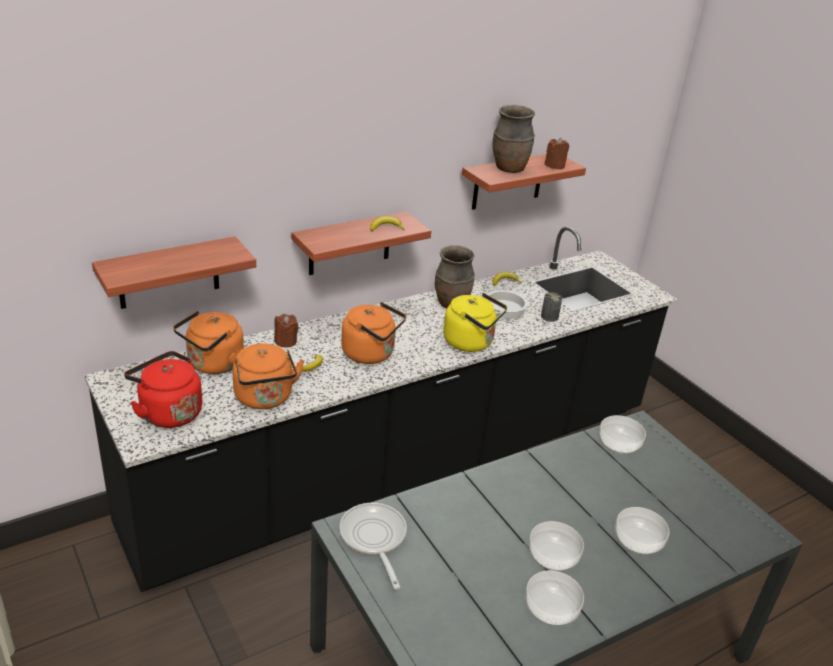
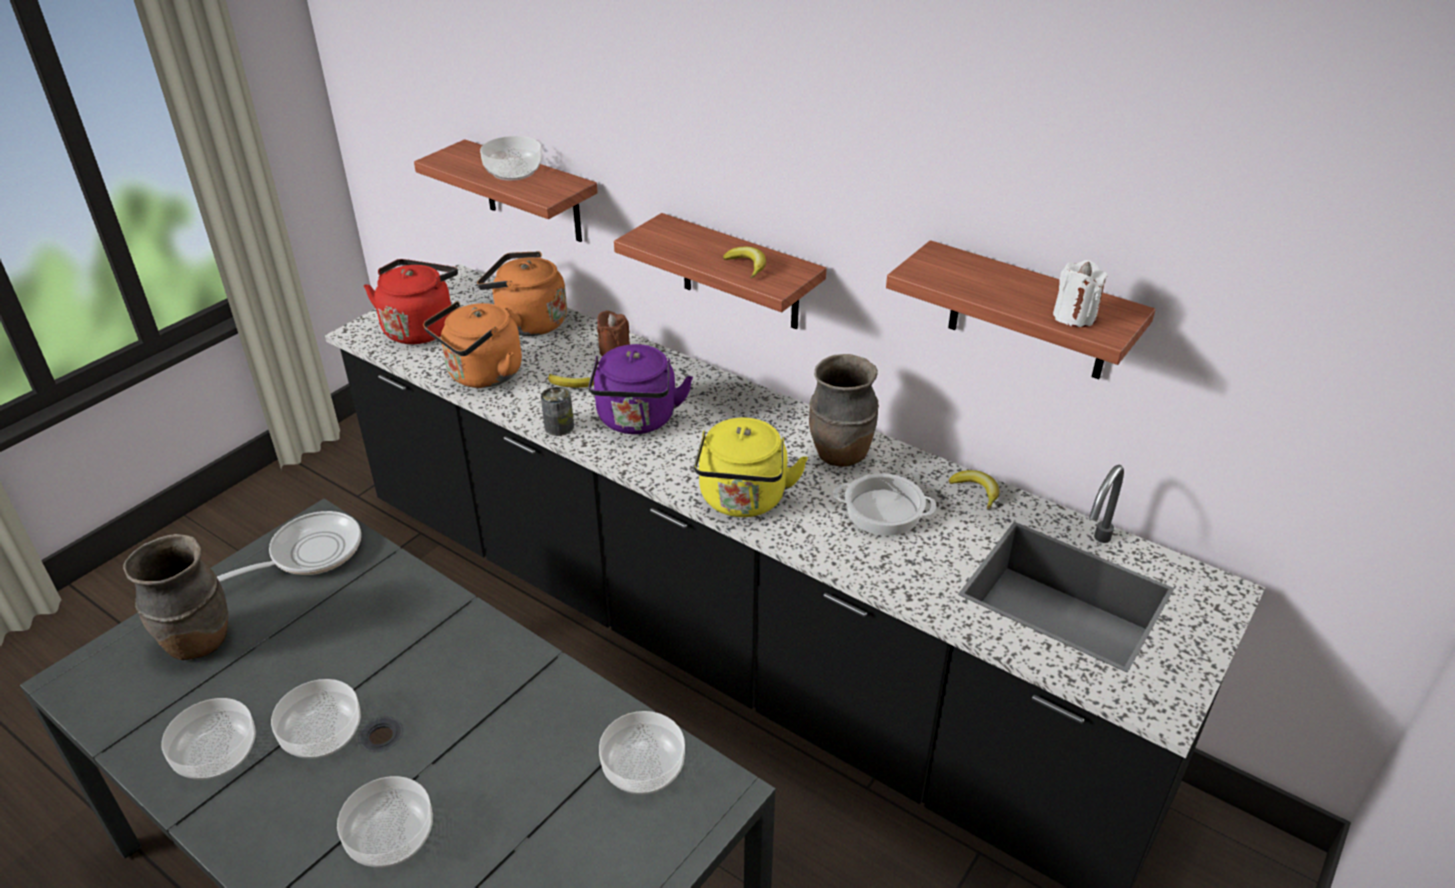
camera: 70 degrees right, 5 degrees up
(181, 257) = (514, 171): none -> bowl
(371, 354) = (637, 421): orange kettle -> purple kettle
(509, 169) = (984, 278): brown vase -> brown vase (197, 642)
(549, 317) = (908, 569): can -> can (559, 427)
(555, 165) = (1074, 316): brown candle -> white candle

